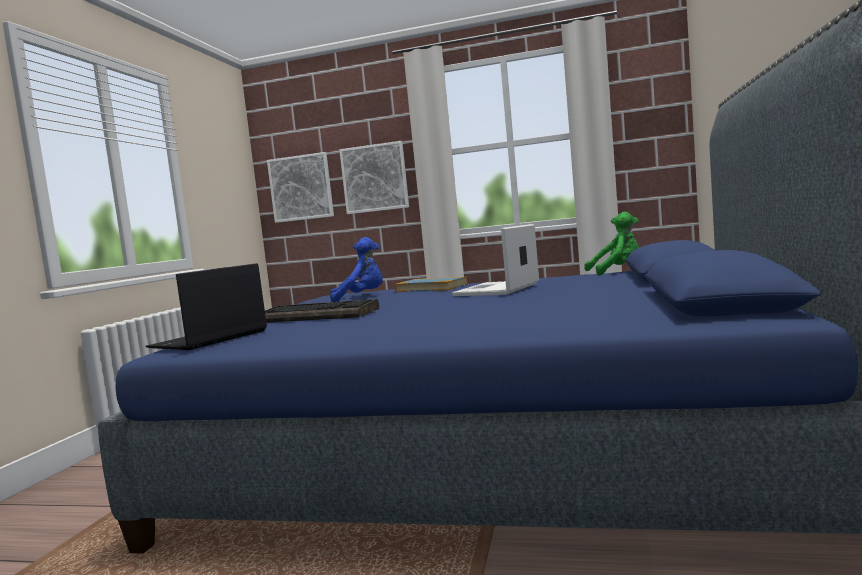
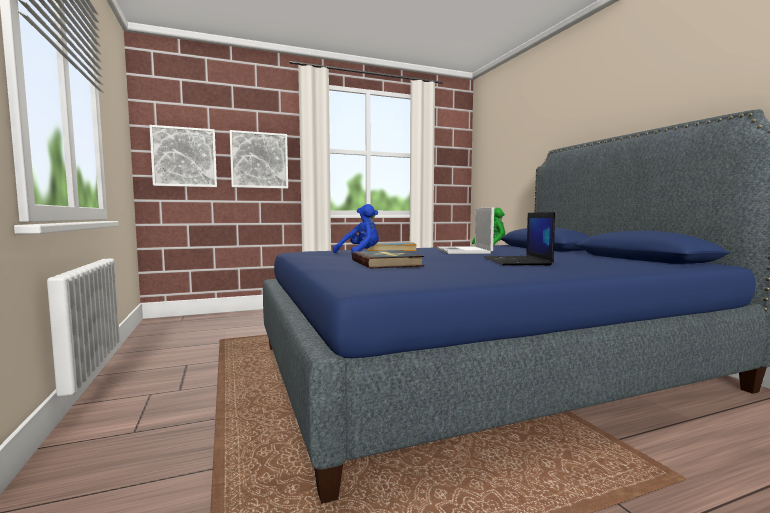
camera: 35 degrees left, 0 degrees up
(208, 339) = (369, 278): laptop -> laptop (517, 261)
(319, 315) = (386, 263): keyboard -> book

